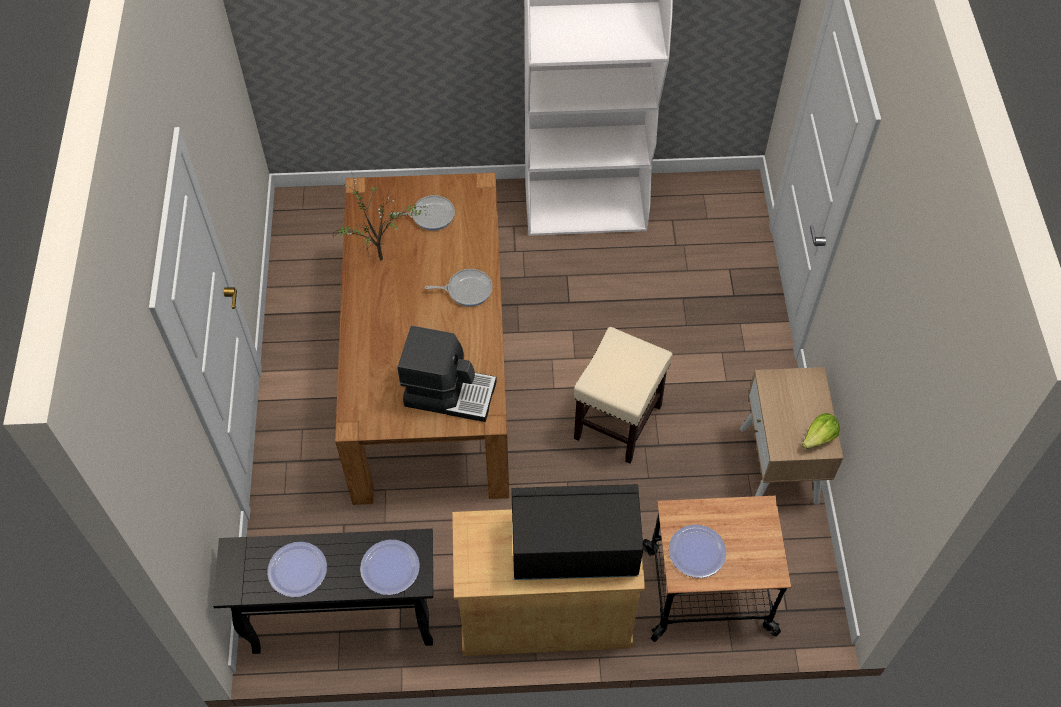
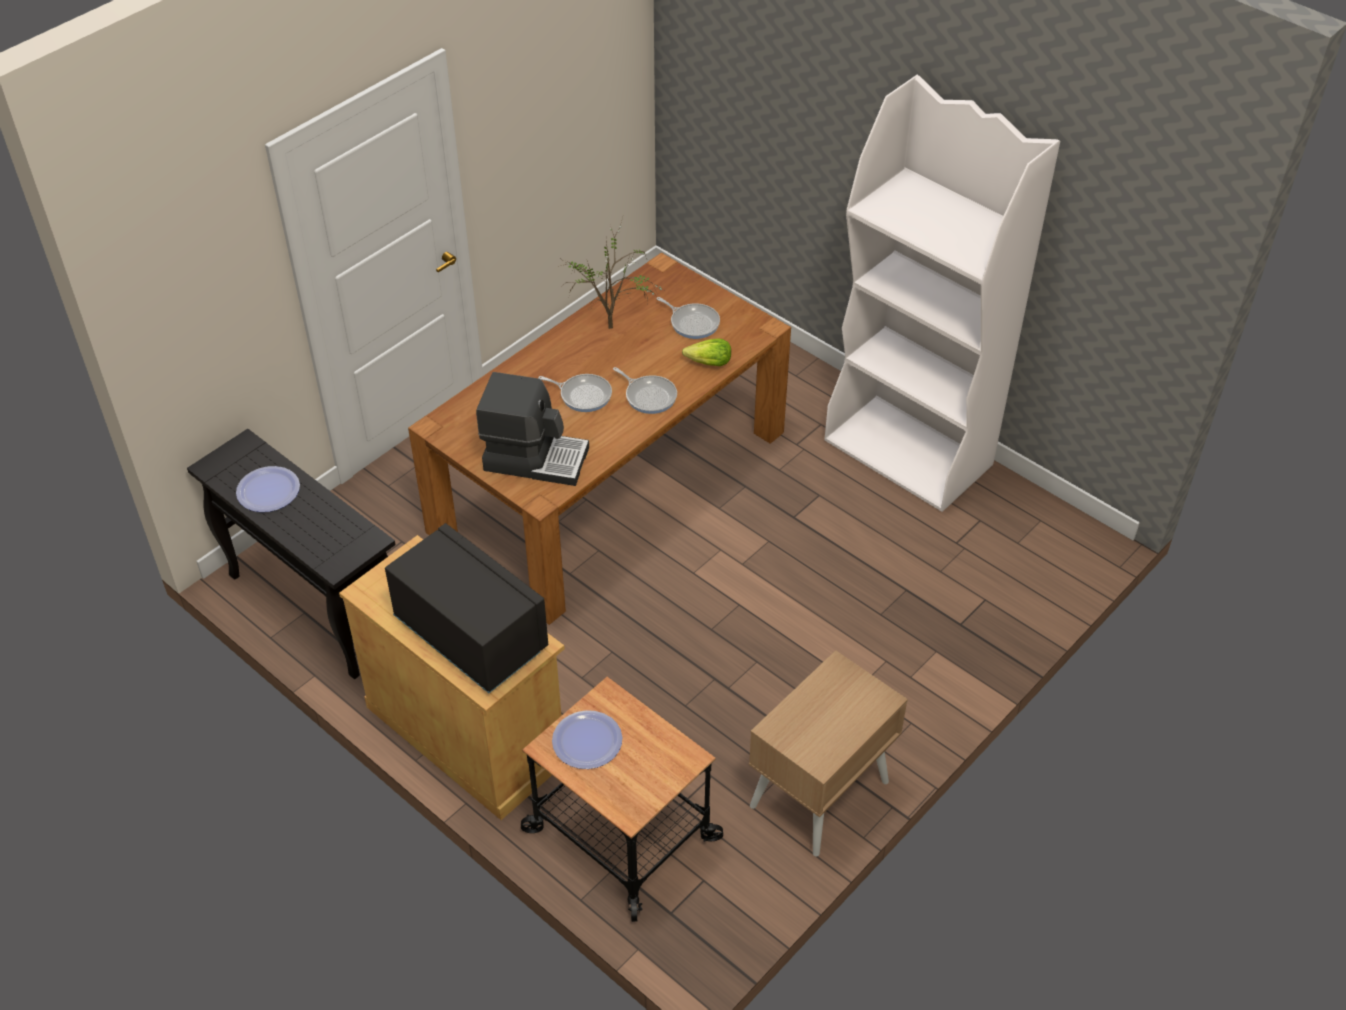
camera: 45 degrees right, 10 degrees down
(390, 568) = (329, 541): plate -> none
(424, 322) = (583, 395): none -> frying pan
(449, 392) = (535, 458): coffee machine -> coffee machine turned 45 degrees counterclockwise
(617, 423) = (714, 642): beige stool -> none
(819, 438) = (822, 749): lettuce -> lettuce (709, 363)

